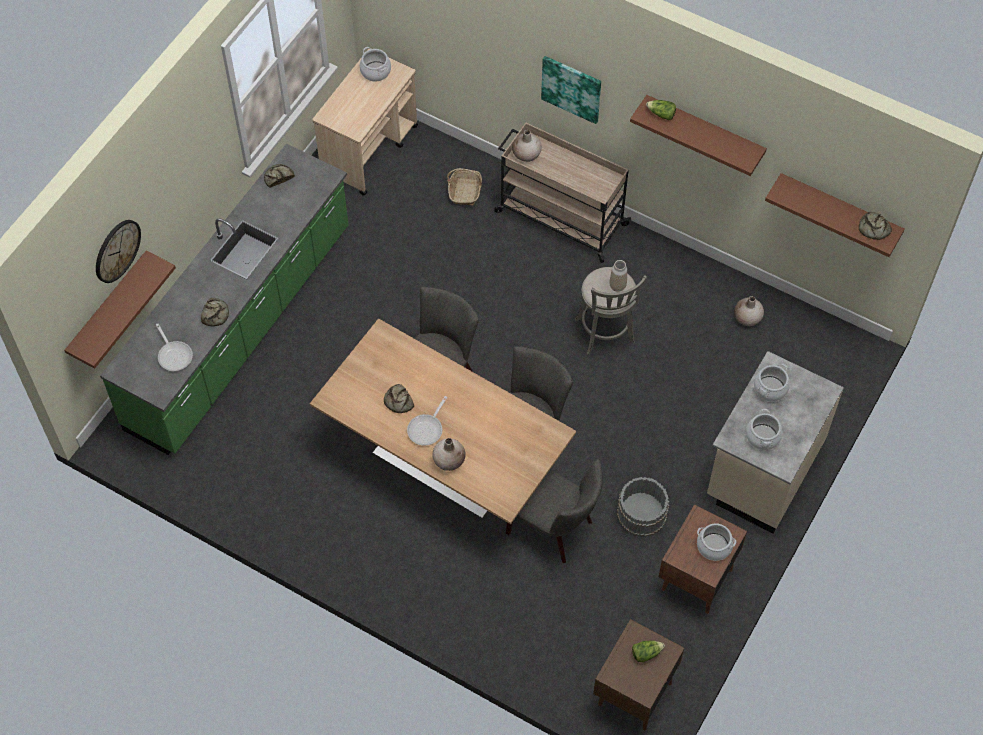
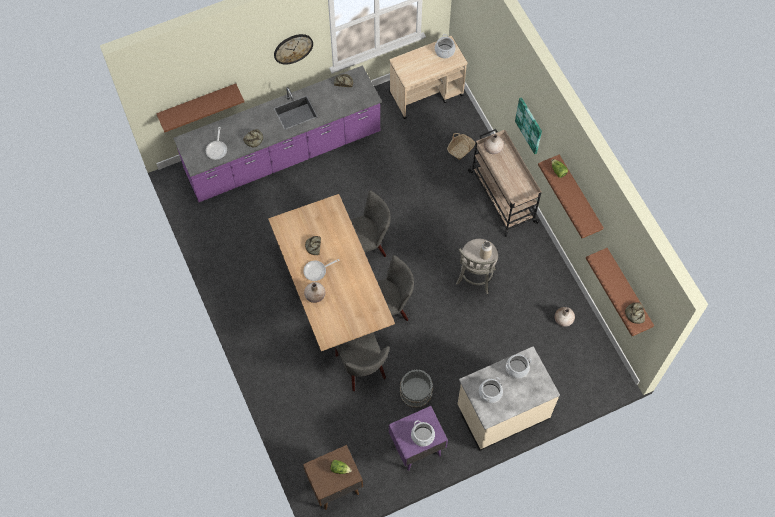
camera: 35 degrees right, 5 degrees up
(117, 250) = (211, 75): wall clock -> wall clock (293, 48)
(241, 329) = (284, 155): green counter -> purple counter
(696, 580) = (416, 447): brown nightstand -> purple nightstand

